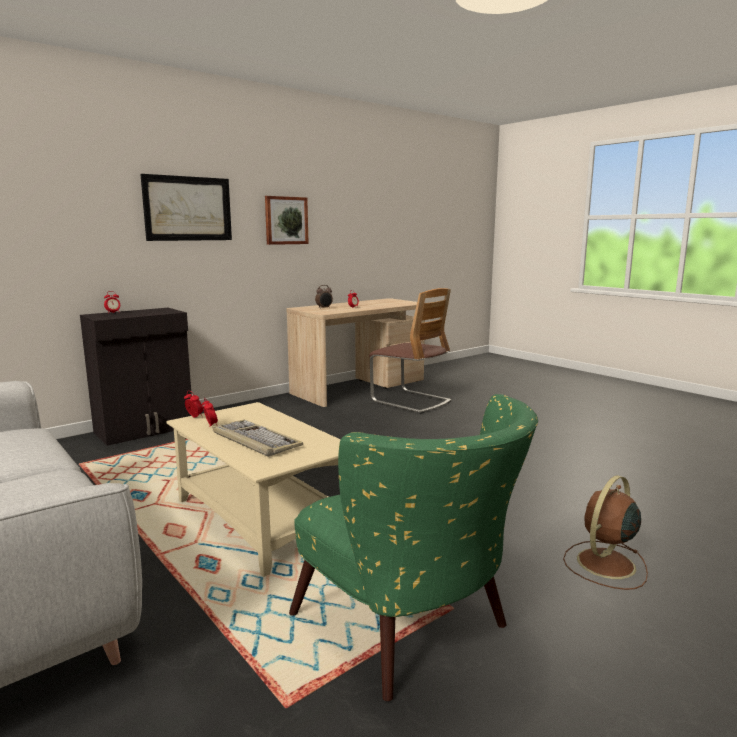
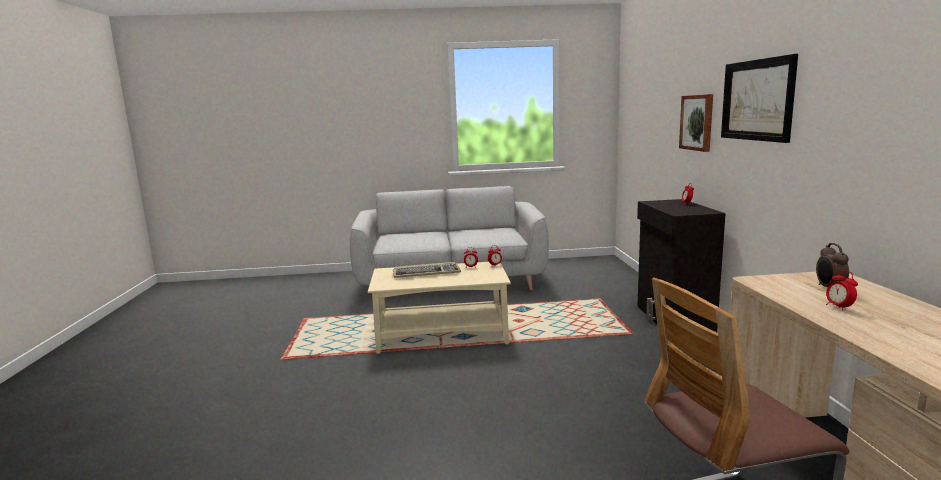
camera: 125 degrees right, 0 degrees up
(286, 220) = (870, 114): picture -> picture (697, 122)
(412, 633) = (288, 346): green armchair -> none
(604, 564) = (206, 422): brown fan -> none

